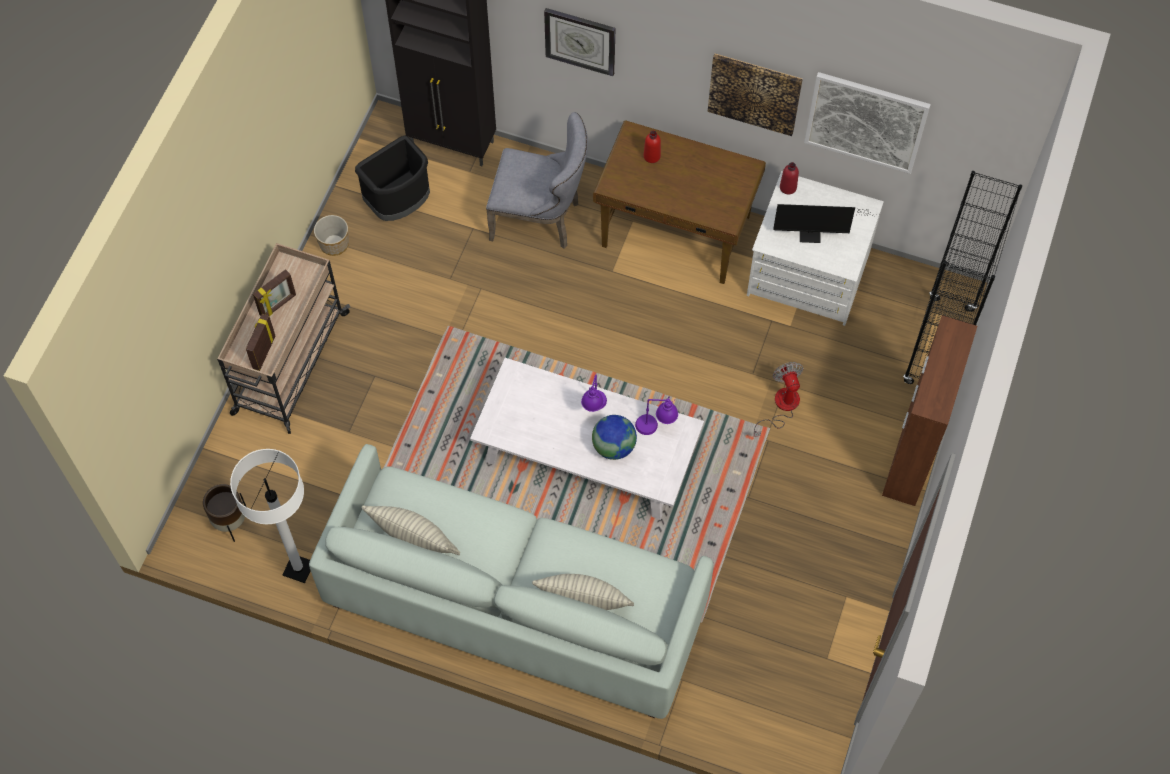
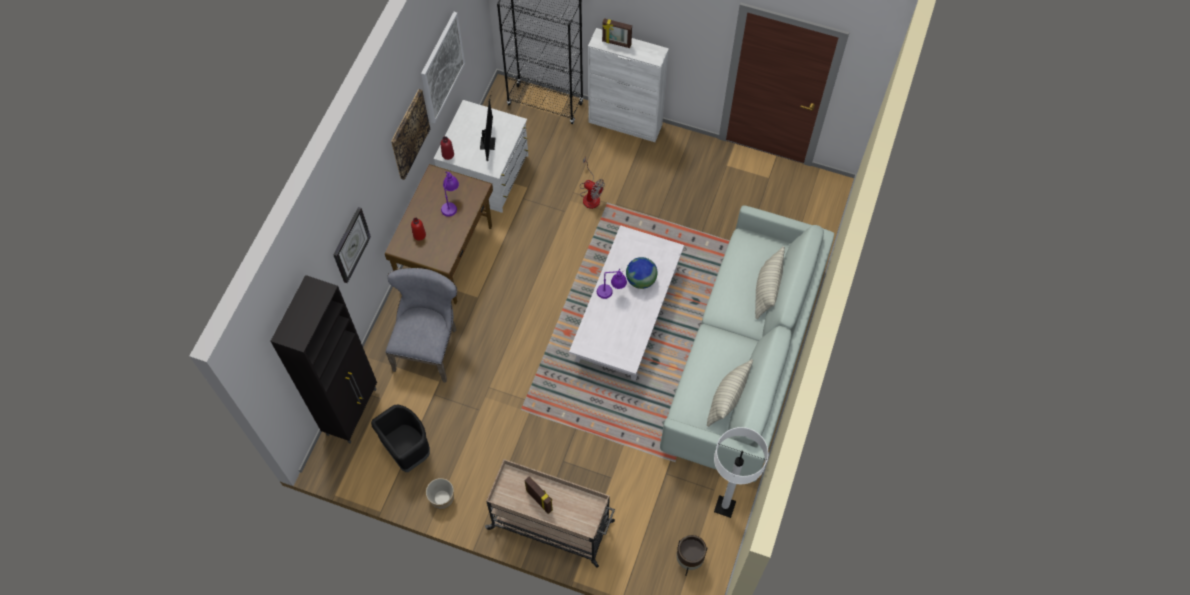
camera: 90 degrees left, 0 degrees up
(263, 352) = (582, 508): picture frame -> picture frame (616, 43)
(656, 427) = (625, 254): purple table lamp -> purple table lamp (451, 203)
(781, 407) = (590, 195): fan -> fan turned 135 degrees counterclockwise
(912, 455) = (625, 124): brown cabinet -> white cabinet

